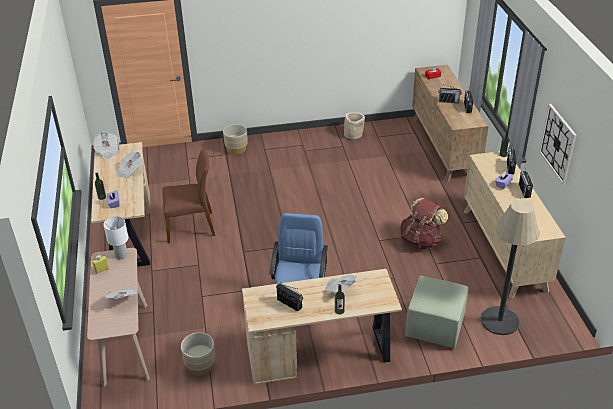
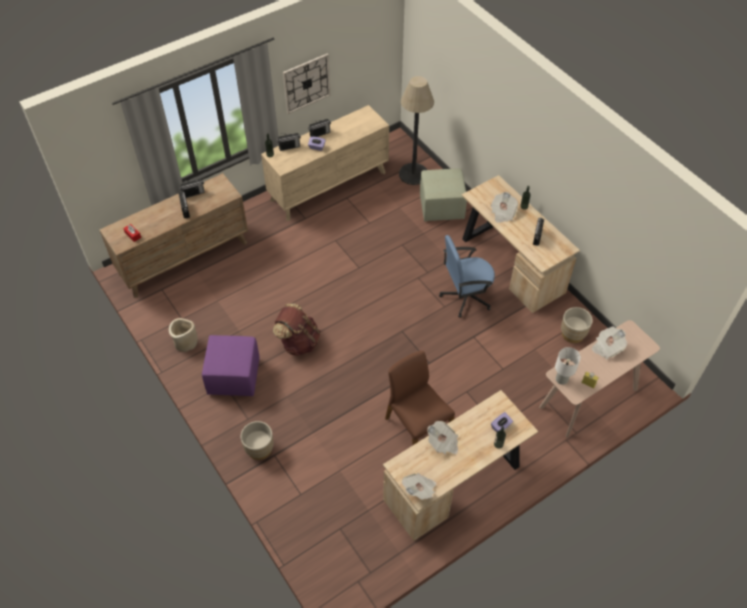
camera: 115 degrees left, 15 degrees up
(305, 150) = (234, 377): none -> purple ottoman
(420, 241) = (344, 239): brown backpack -> brown backpack (299, 342)

